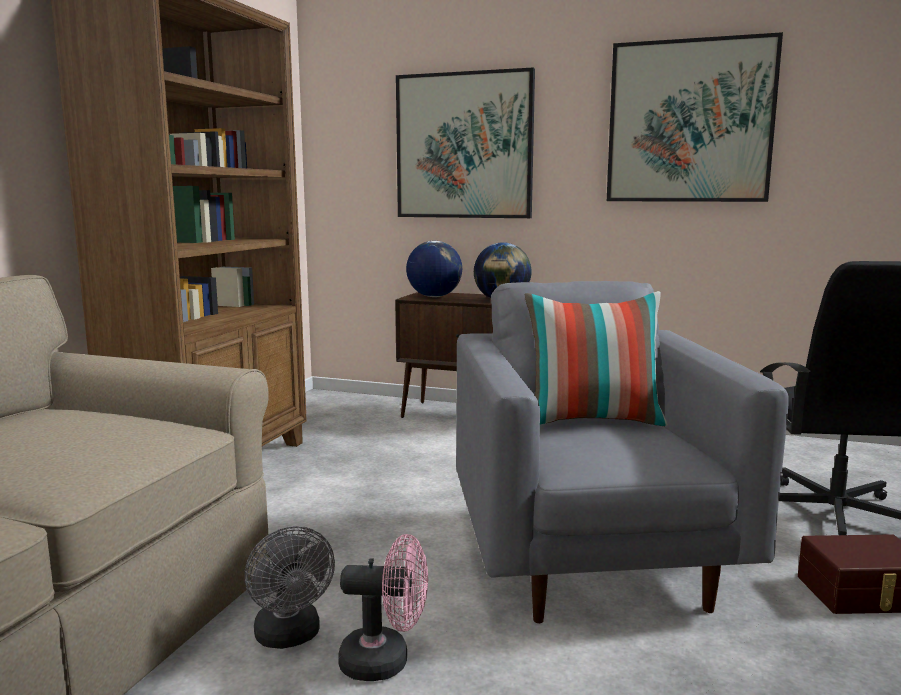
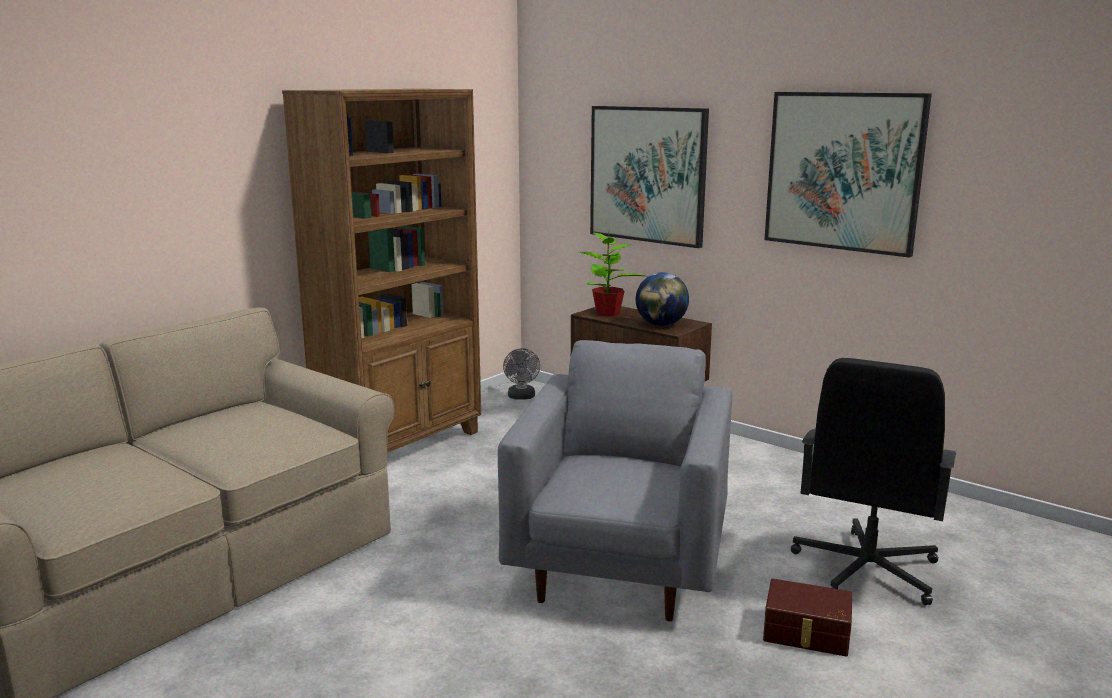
camera: 20 degrees right, 5 degrees up
(290, 637) = (377, 579): grey fan -> grey fan (522, 397)
(386, 661) = (424, 605): pink fan -> none
(434, 296) = (608, 313): globe -> potted plant
(593, 421) = (625, 460): pillow -> none

